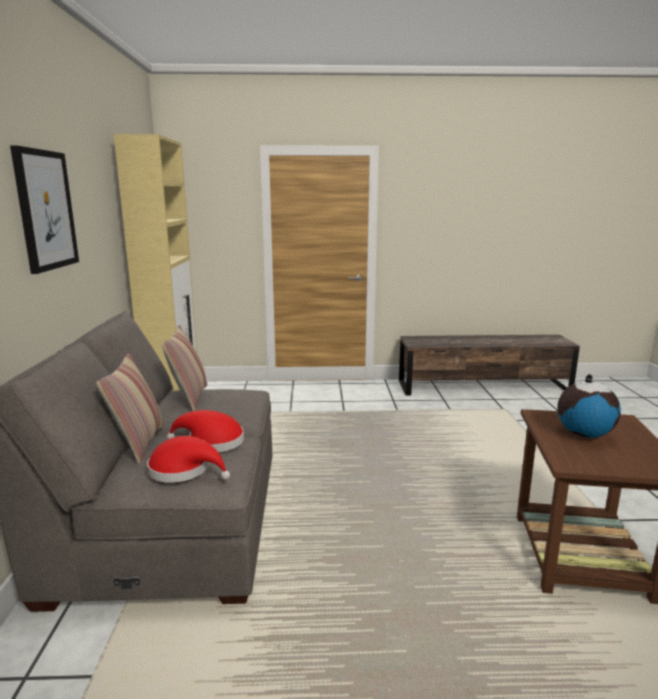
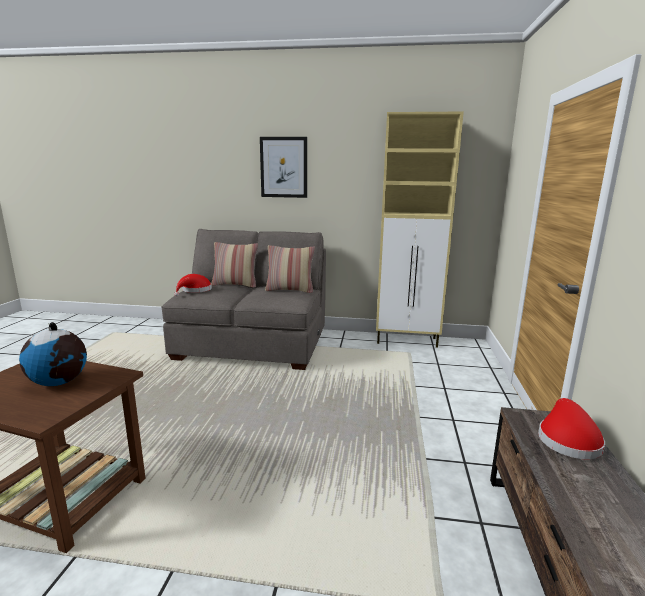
camera: 100 degrees right, 0 degrees up
(212, 442) = (220, 294): red hat -> red hat (567, 439)

